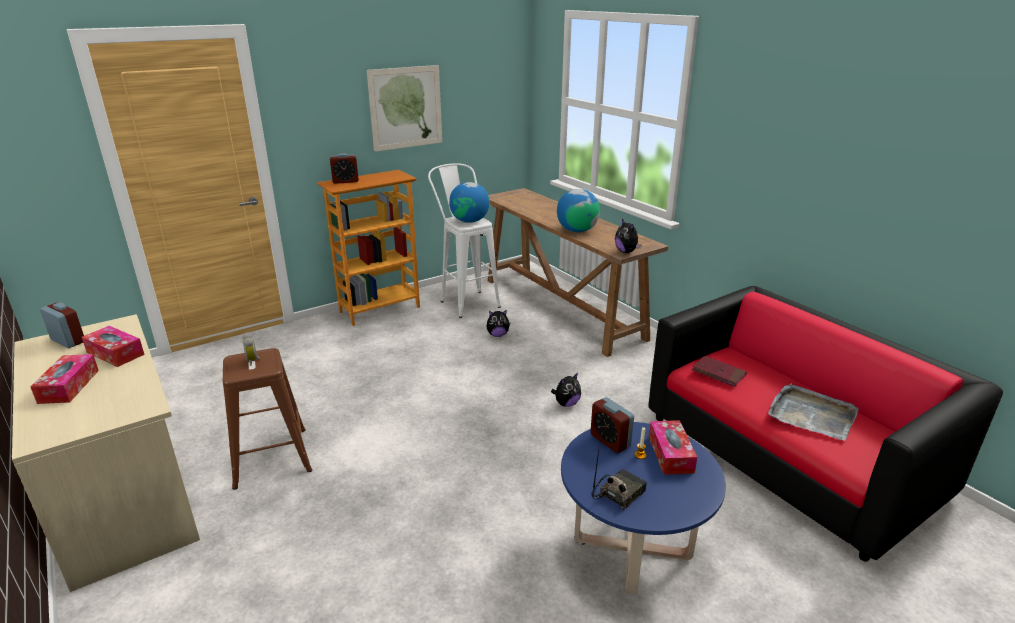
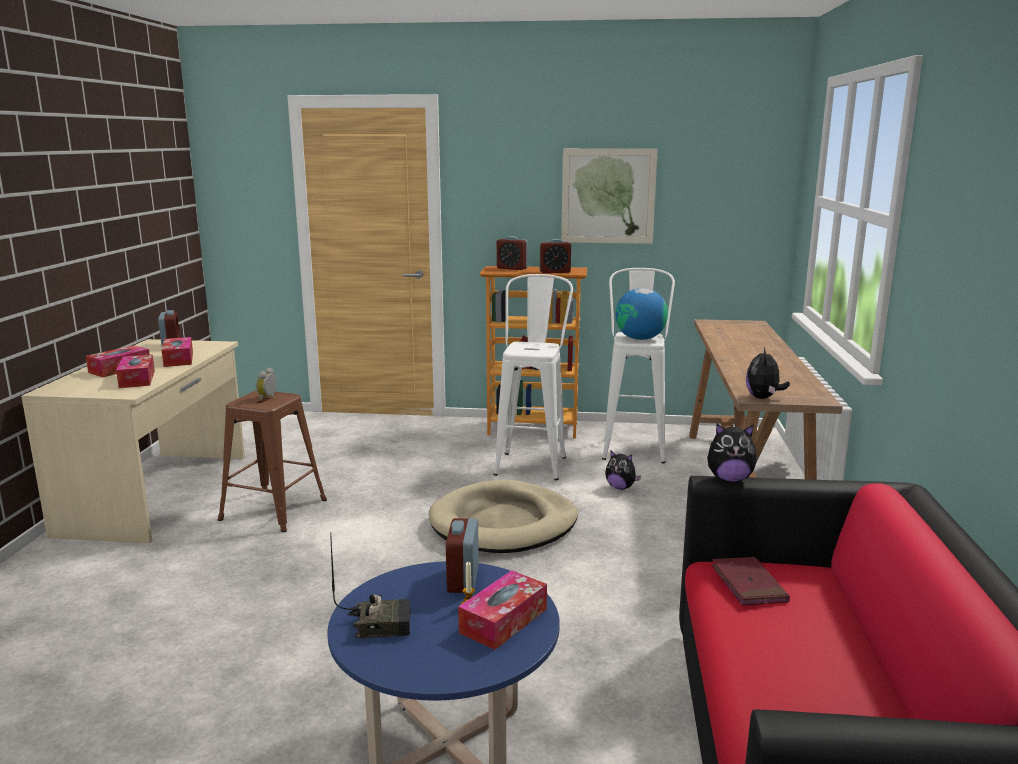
camera: 40 degrees right, 10 degrees down
(120, 390) = (137, 379): none -> tissue box
(387, 179) = (554, 272): none -> alarm clock
(416, 336) = (532, 461): none -> white stool
(463, 391) = (504, 523): none -> beige dog bed
(566, 404) = (596, 578): plush toy -> plush toy (729, 479)
(577, 230) = (742, 367): globe -> none
(811, 415) = (809, 684): grey tray -> none

